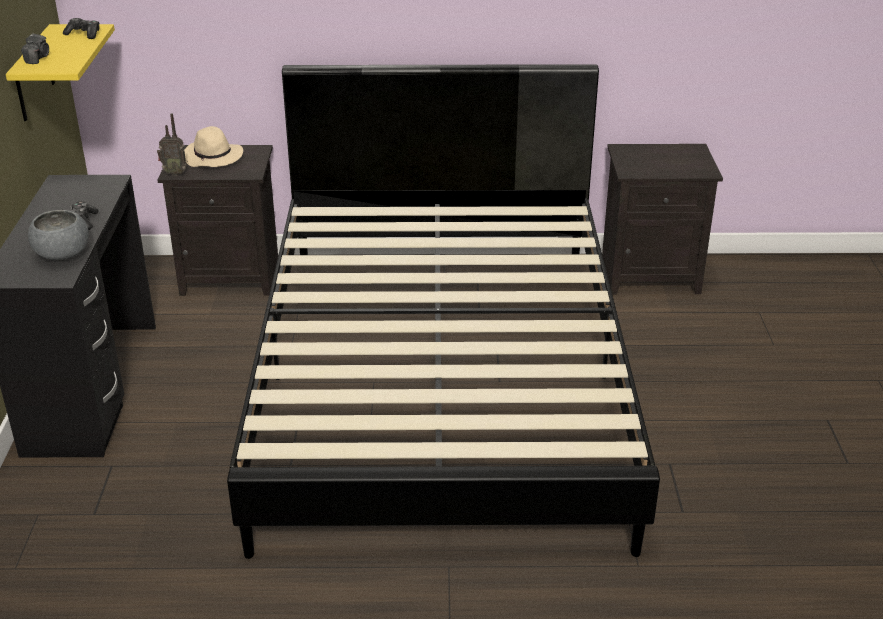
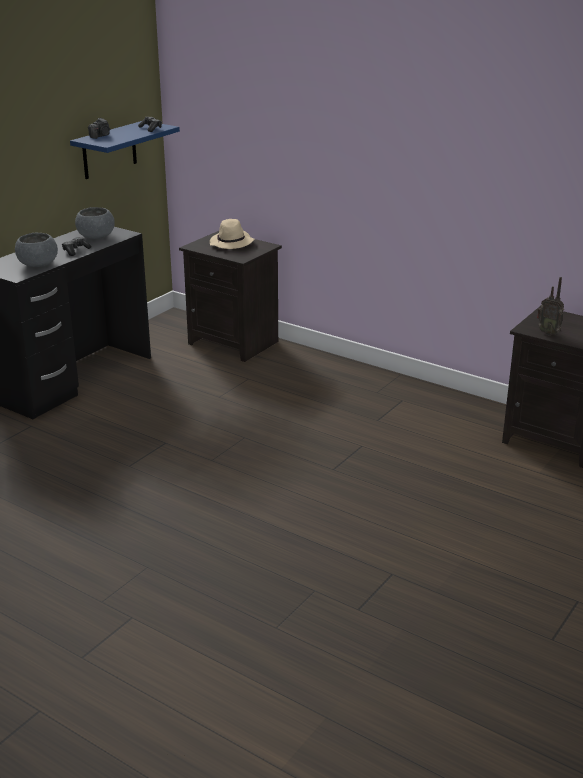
camera: 35 degrees right, 5 degrees down
(33, 74) = (109, 150): yellow shelf -> blue shelf
(79, 195) = (96, 237): none -> grey bowl
(174, 173) = (194, 246): radio -> radio (548, 333)
(442, 380) = (292, 453): black bed -> none

